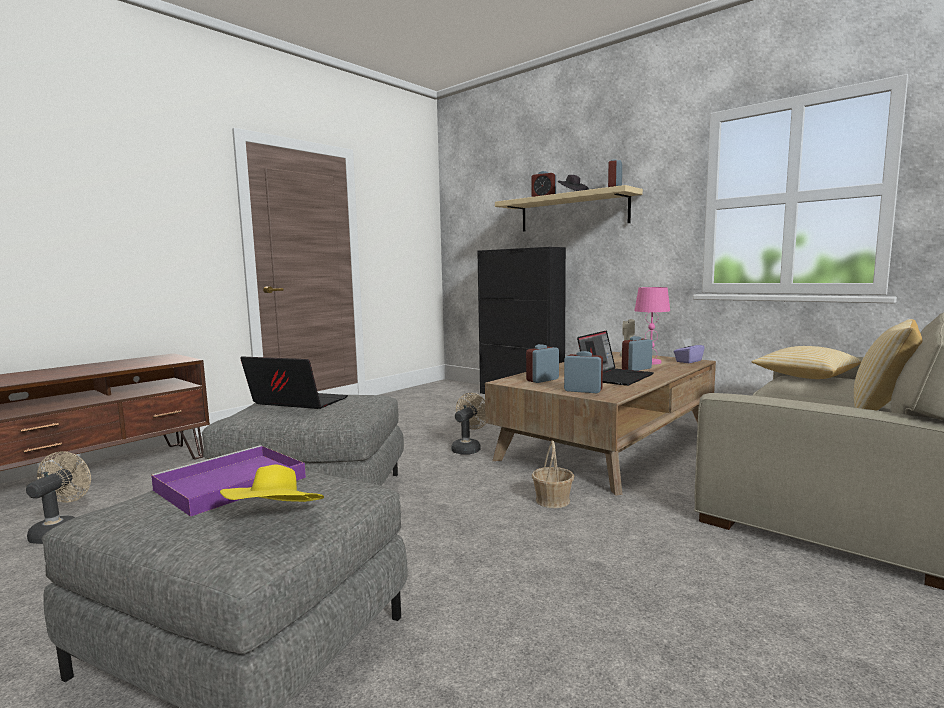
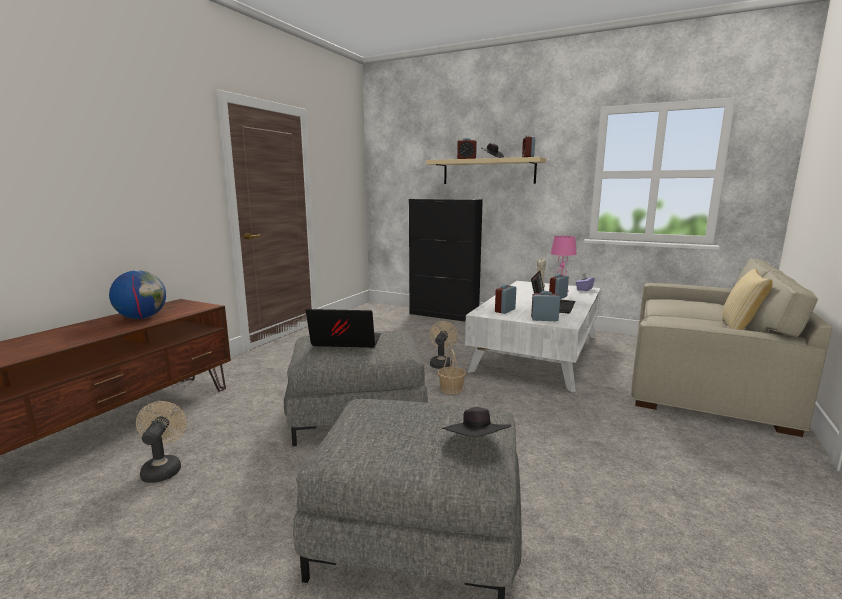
camera: 15 degrees left, 5 degrees up
(105, 366) = (142, 318): none -> globe
(228, 484) = (401, 421): purple tray -> none
(276, 519) = (476, 445): yellow hat -> black hat
(553, 500) = (534, 400): basket -> basket (451, 389)
(607, 444) = (537, 353): brown coffee table -> white coffee table
(804, 376) = (669, 300): pillow -> none

